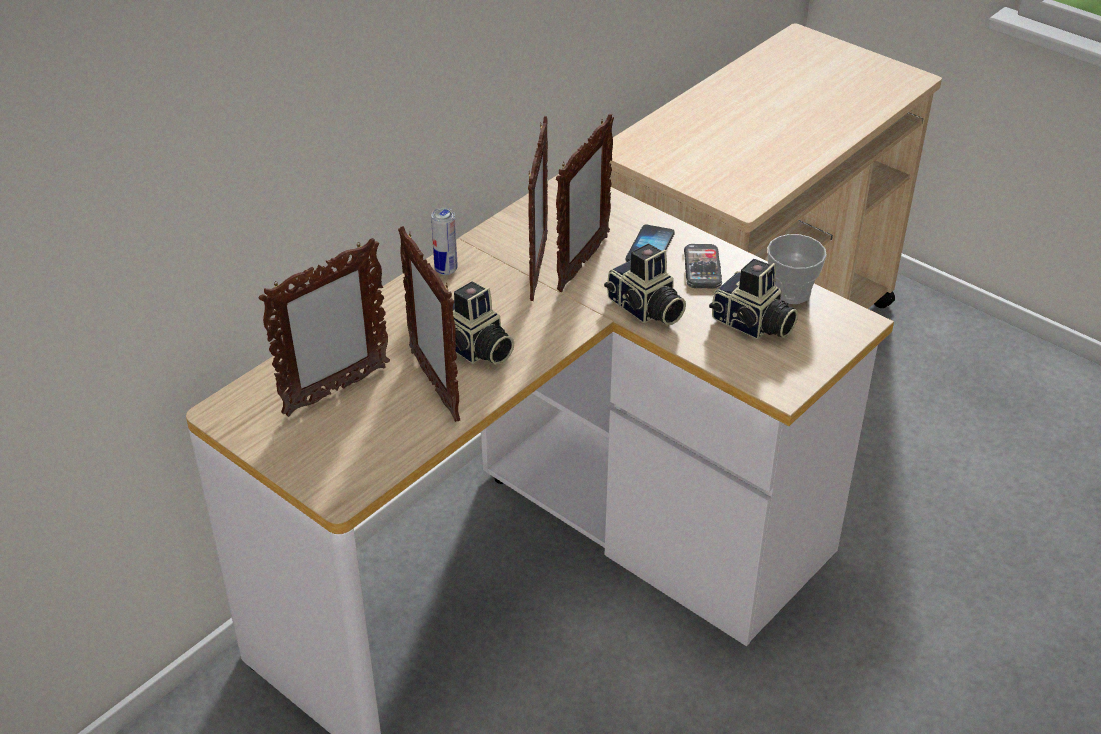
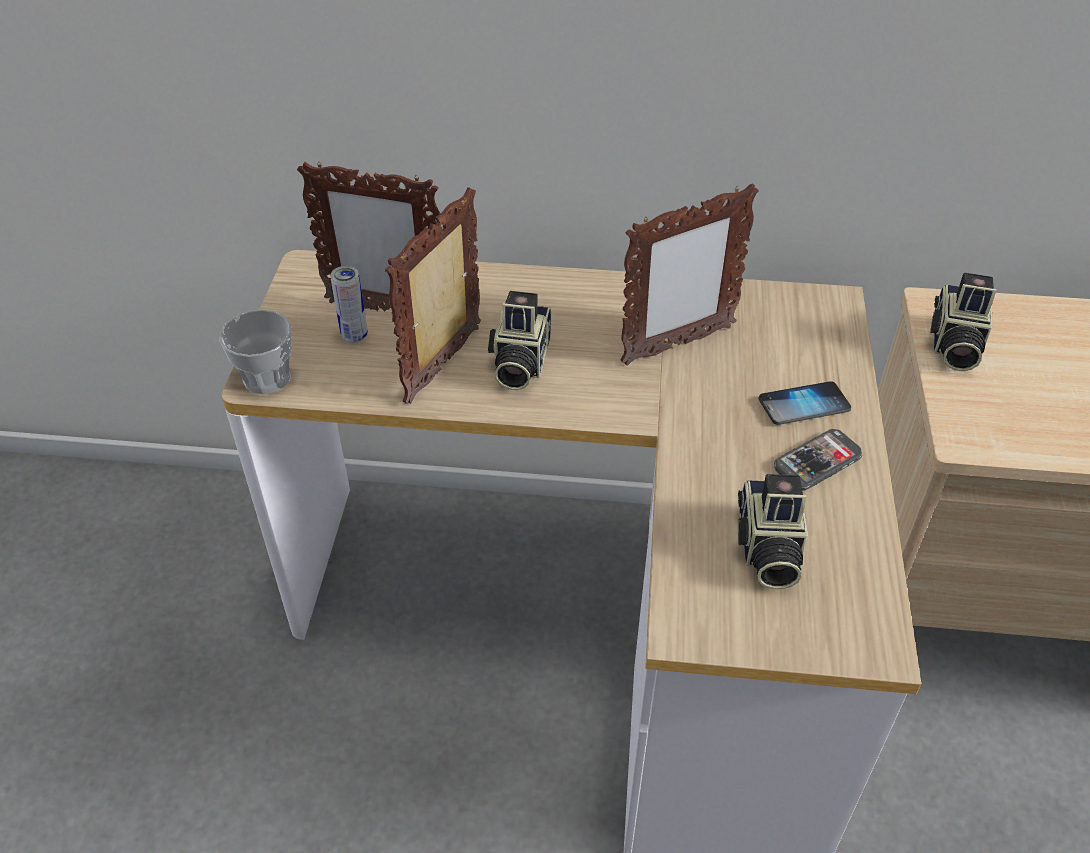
camera: 55 degrees right, 5 degrees up
(446, 269) = (611, 289): can -> can (354, 336)
(582, 264) = (720, 370): picture frame -> none
(645, 309) = (699, 450): camera -> camera (953, 345)
(791, 292) = (862, 556): cup -> cup (267, 378)

